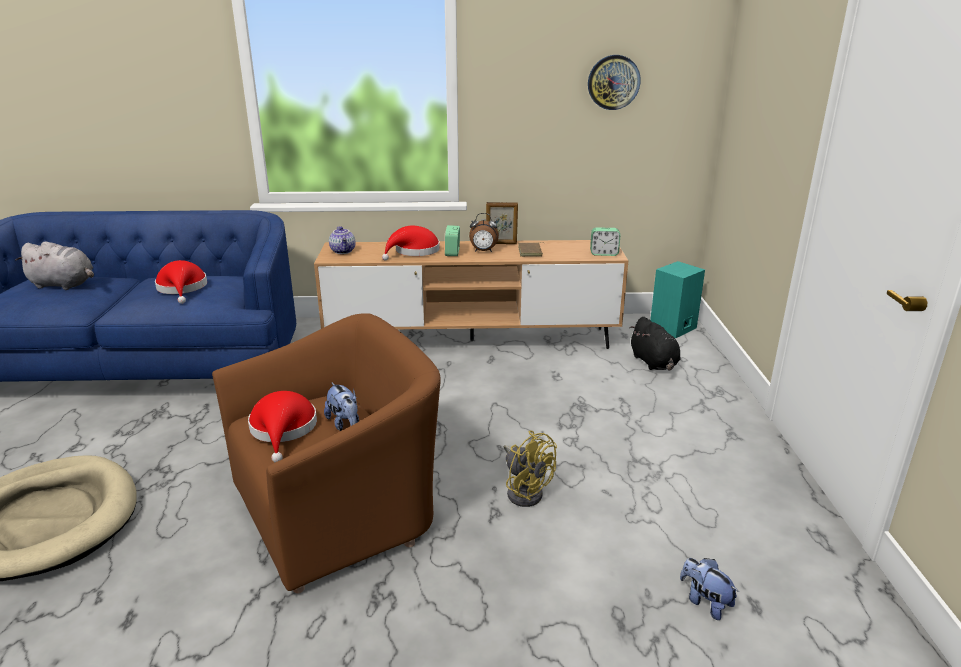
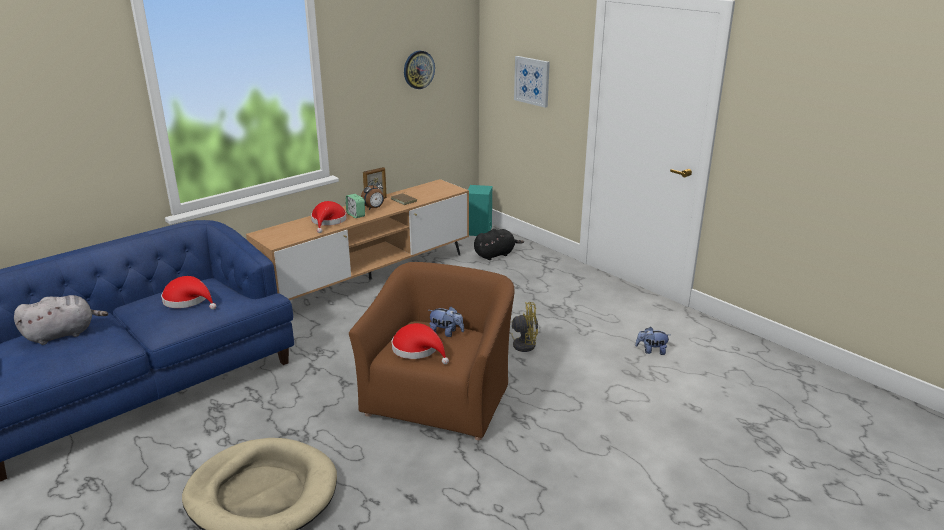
camera: 40 degrees left, 0 degrees up
(343, 251) = (276, 235): teapot -> none
(604, 253) = (449, 190): alarm clock -> none
(654, 363) = (495, 254): black plush toy -> black plush toy turned 60 degrees counterclockwise
(766, 114) = (532, 81): none -> picture

